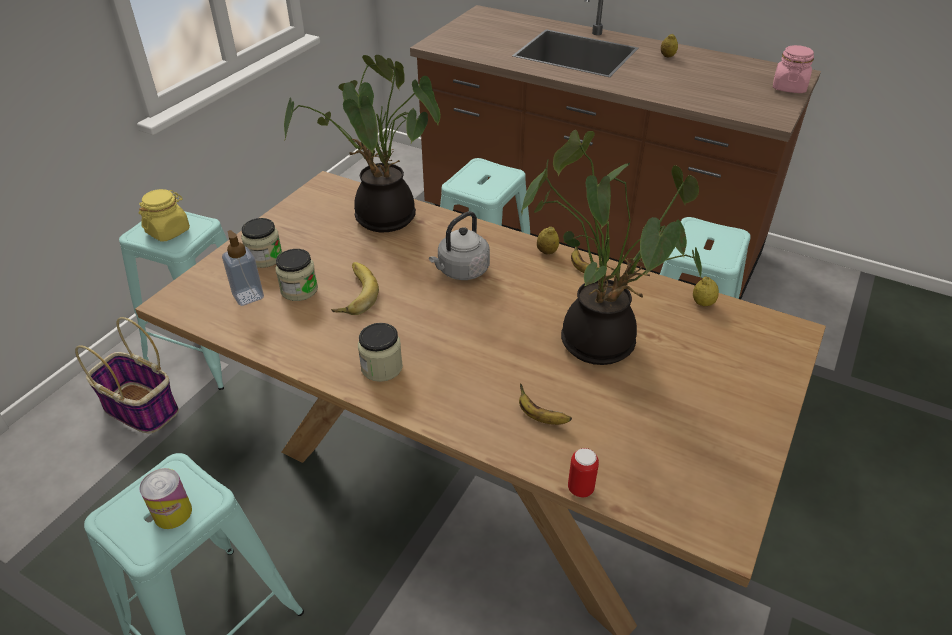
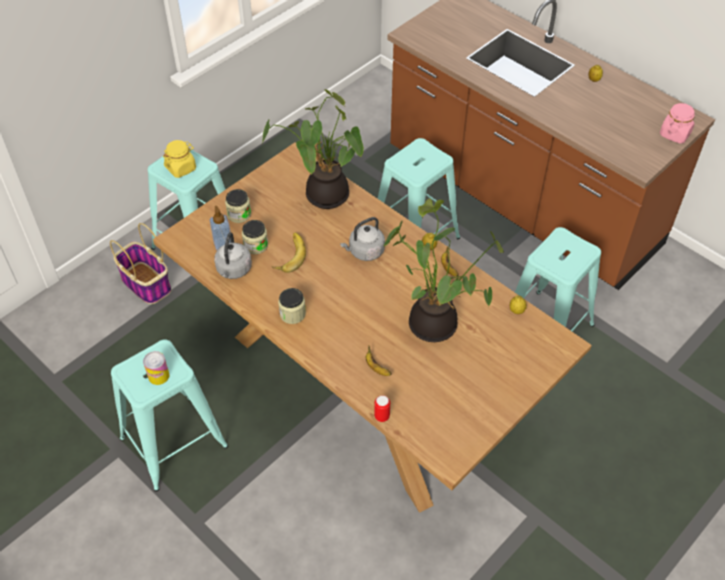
camera: 15 degrees right, 10 degrees up
(272, 326) = (233, 270): none -> grey kettle

